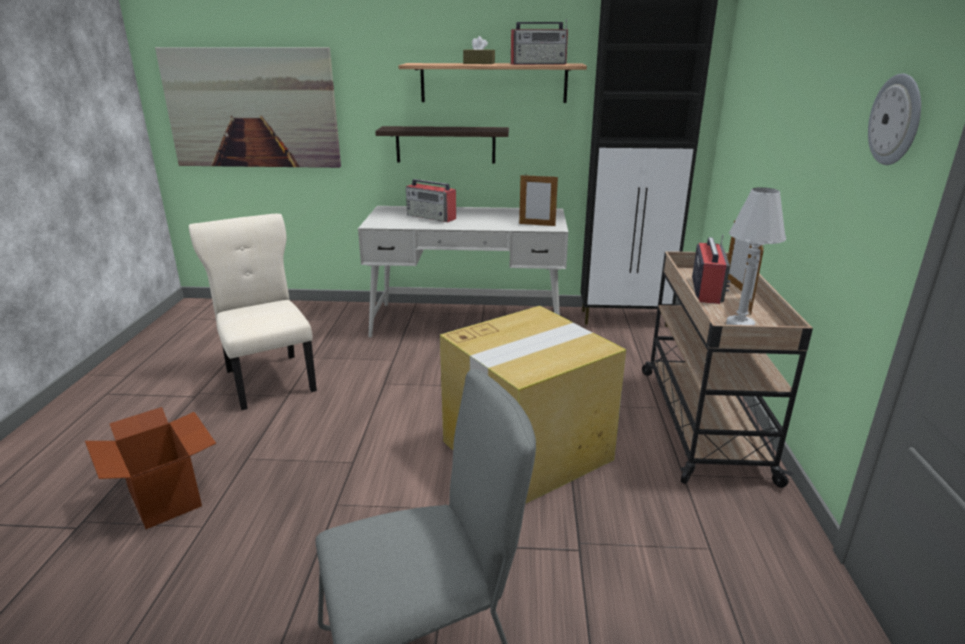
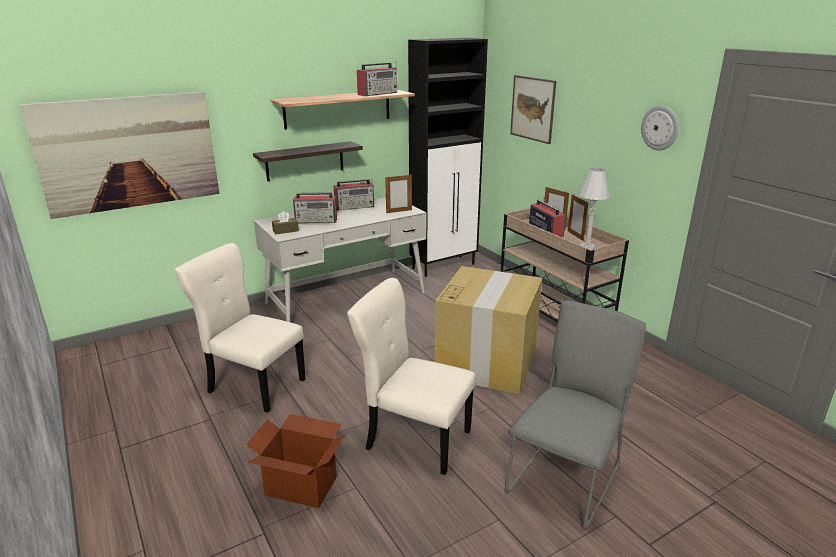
camera: 35 degrees left, 0 degrees up
(326, 503) = (414, 438): none -> beige chair
(479, 63) = (333, 96): brown tissue box -> brown tissue box (285, 230)
(497, 211) = (355, 207): none -> radio
(763, 98) = (532, 109): none -> picture

